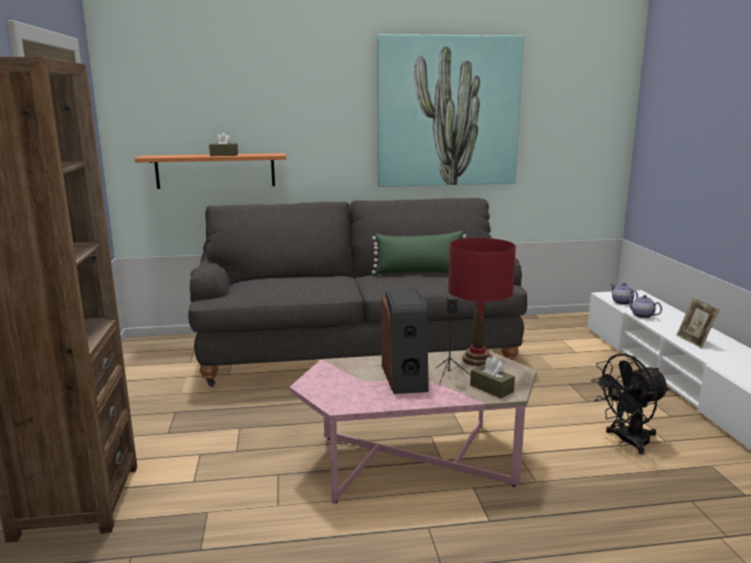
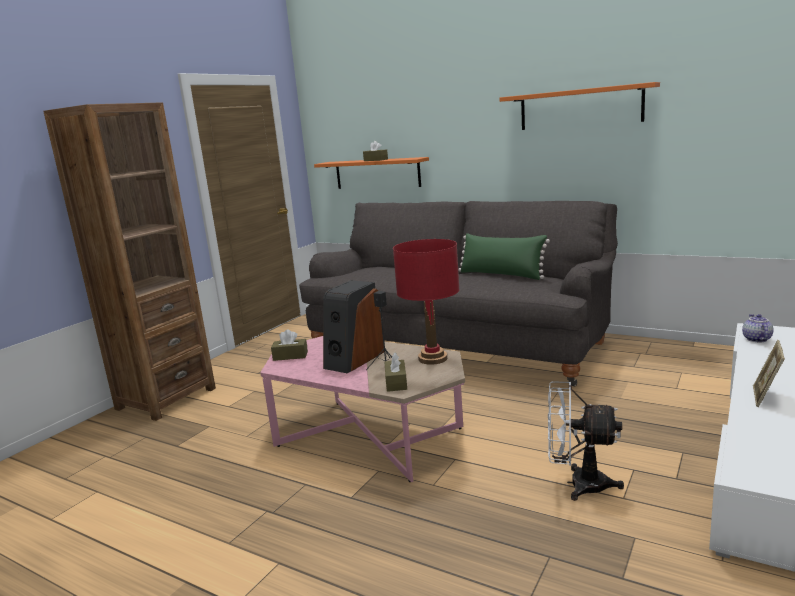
camera: 40 degrees right, 0 degrees up
(328, 390) = (290, 356): none -> brown tissue box
(447, 112) = (580, 108): picture -> orange shelf
(627, 441) = (578, 484): black fan -> white fan
(642, 316) = (751, 358): teapot -> none

